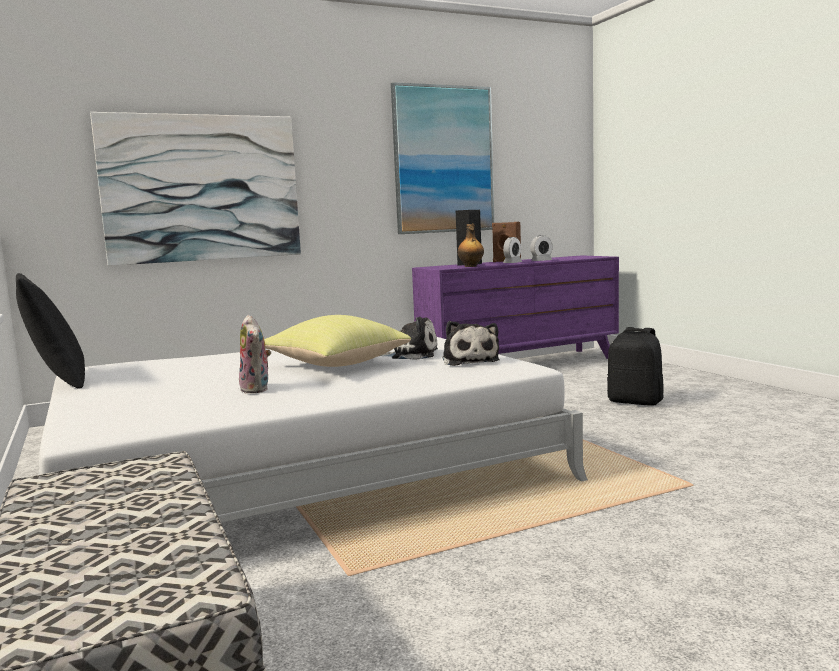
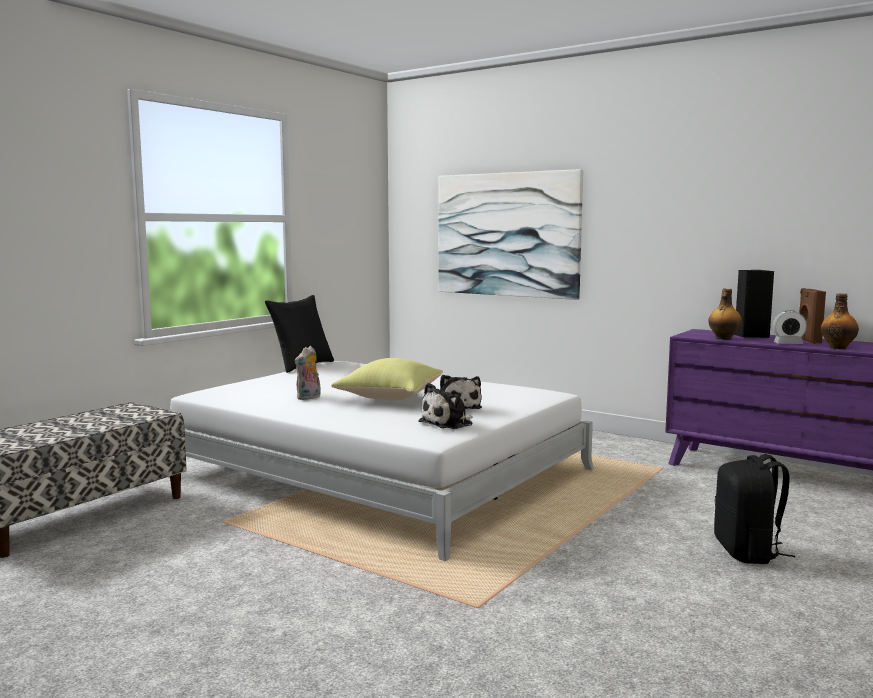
camera: 60 degrees right, 0 degrees up
(443, 160) = (753, 207): picture -> none
(541, 261) = (838, 348): alarm clock -> bottle

